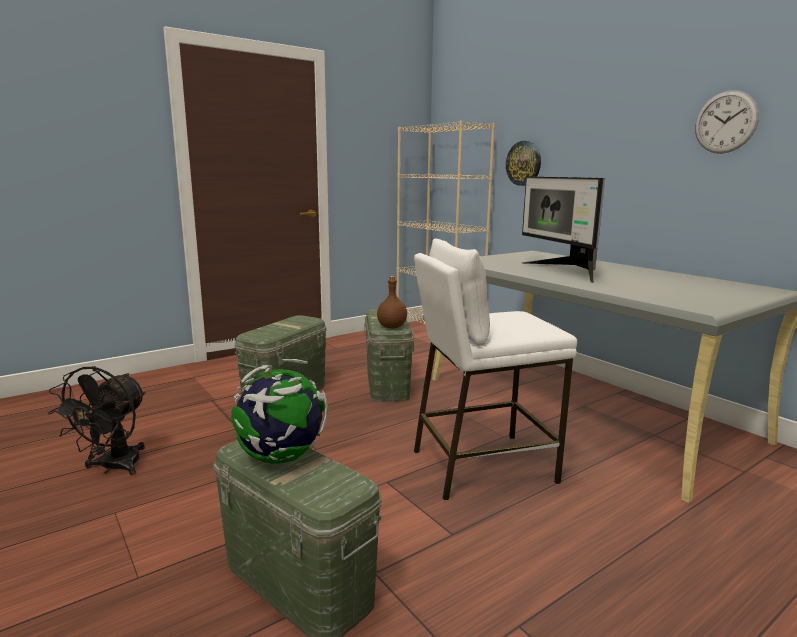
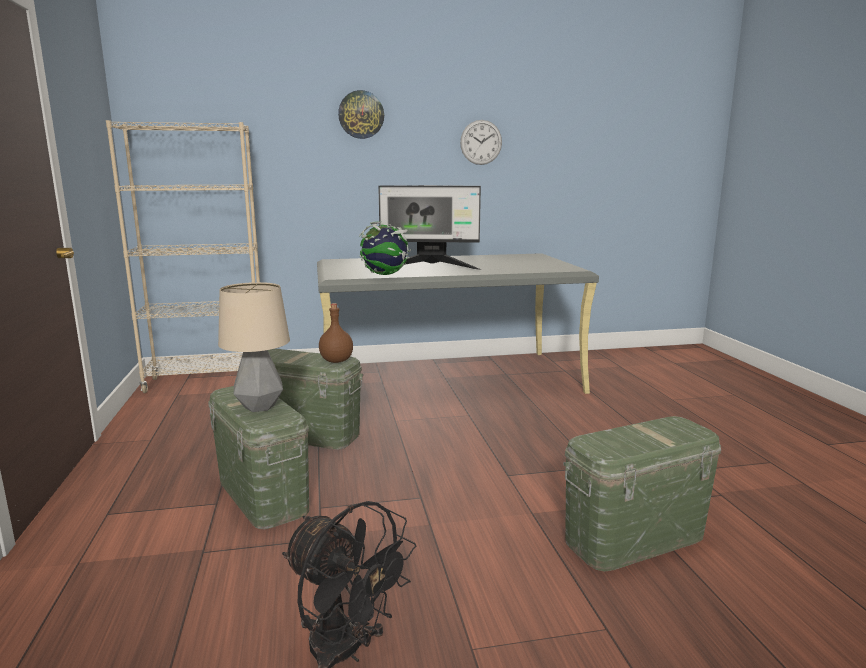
camera: 65 degrees left, 0 degrees up
(276, 329) = (260, 407): none -> table lamp
(281, 458) = (632, 438): globe -> globe (385, 274)
(481, 465) = (508, 434): white stool -> none
(523, 163) = (290, 171): wall clock -> wall clock (361, 114)

